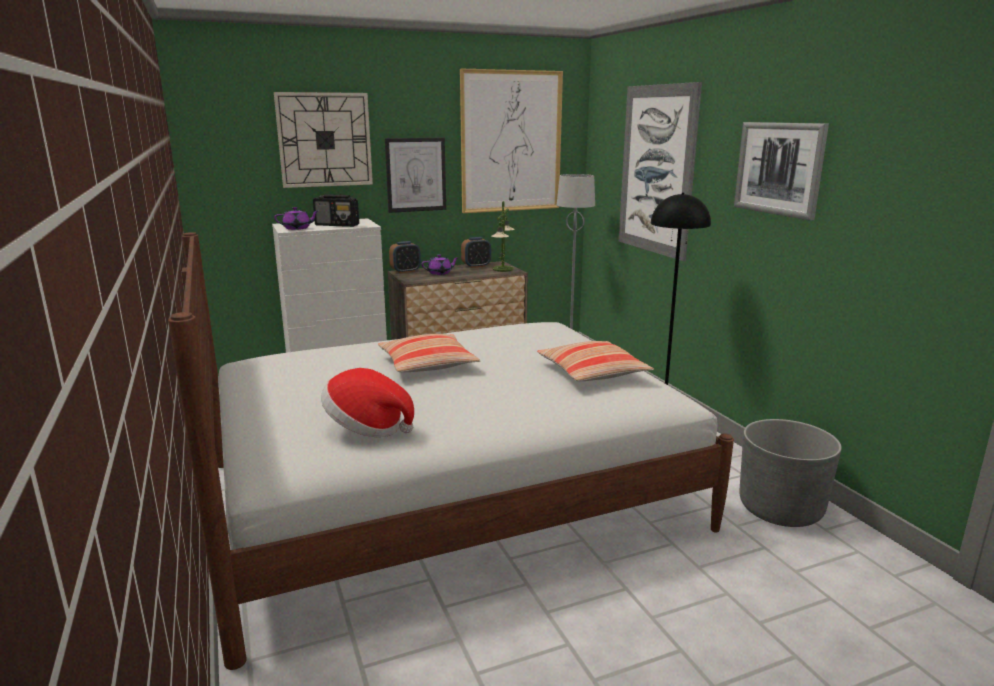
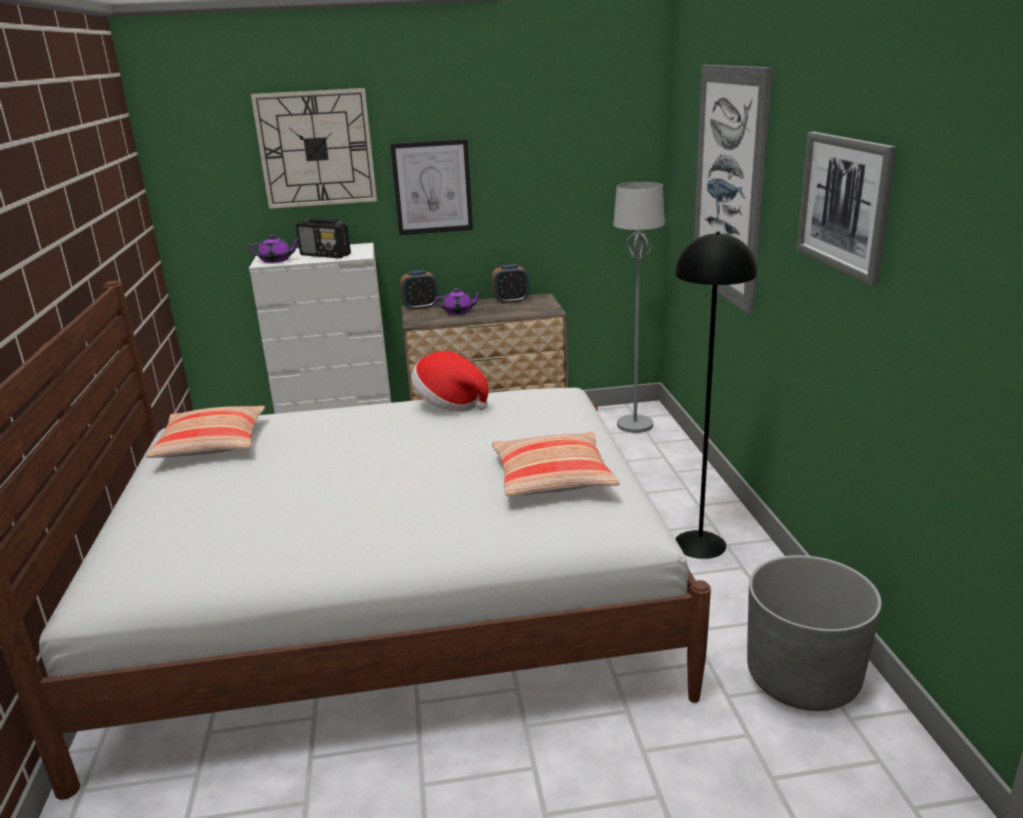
camera: 15 degrees right, 5 degrees up
(366, 428) = (231, 541): hat -> hat (450, 404)
(427, 364) = (363, 449): pillow -> pillow (211, 444)
(503, 269) = (540, 307): table lamp -> none
(511, 142) = (559, 140): picture -> none

